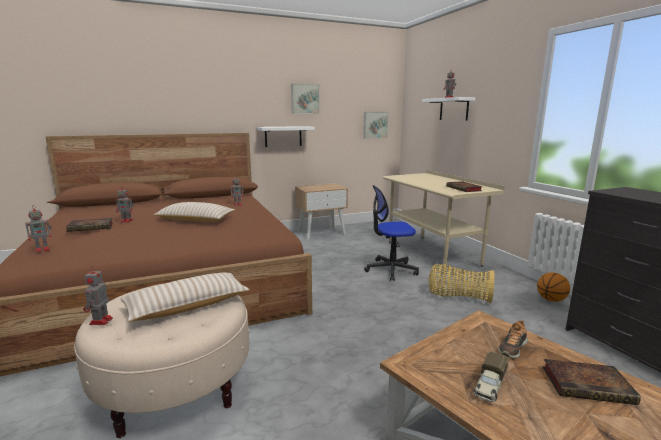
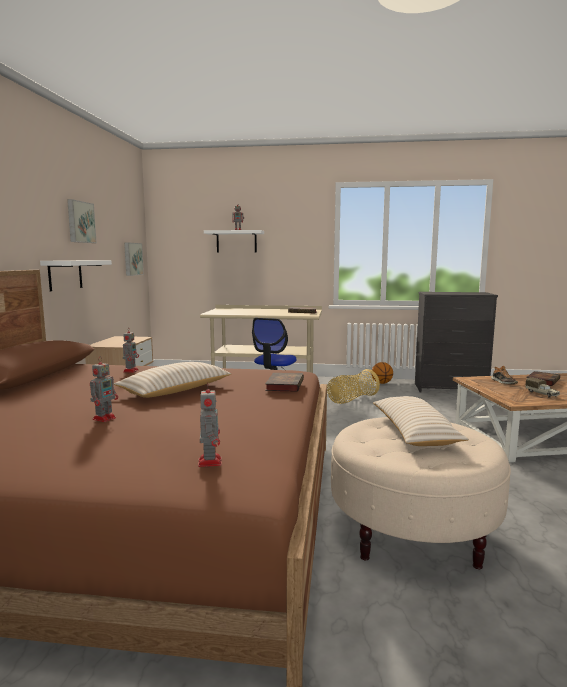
camera: 60 degrees left, 5 degrees down
(92, 227) = (114, 434): book -> book (284, 385)
(100, 322) = (430, 466): toy robot -> none

